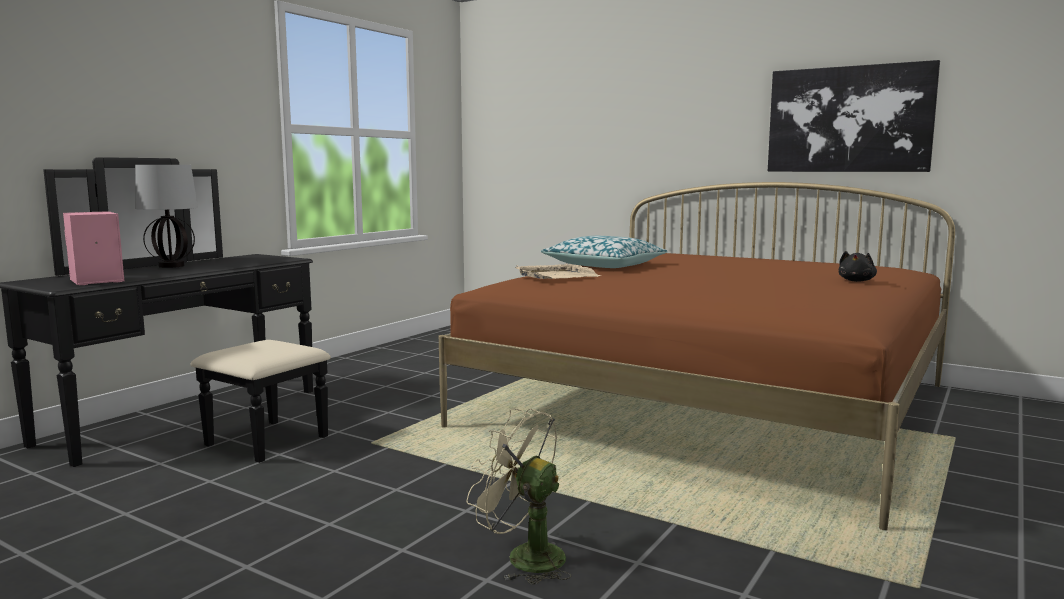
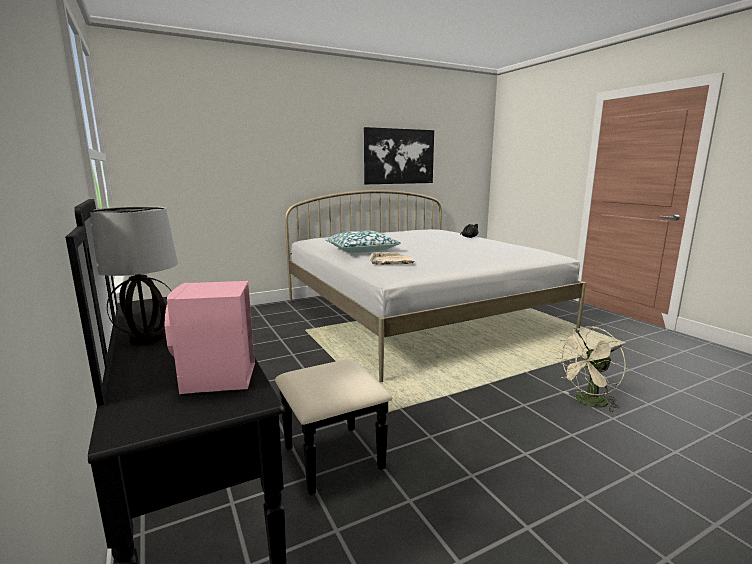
camera: 60 degrees left, 5 degrees up
(712, 405) = (418, 314): brown bed -> white bed

